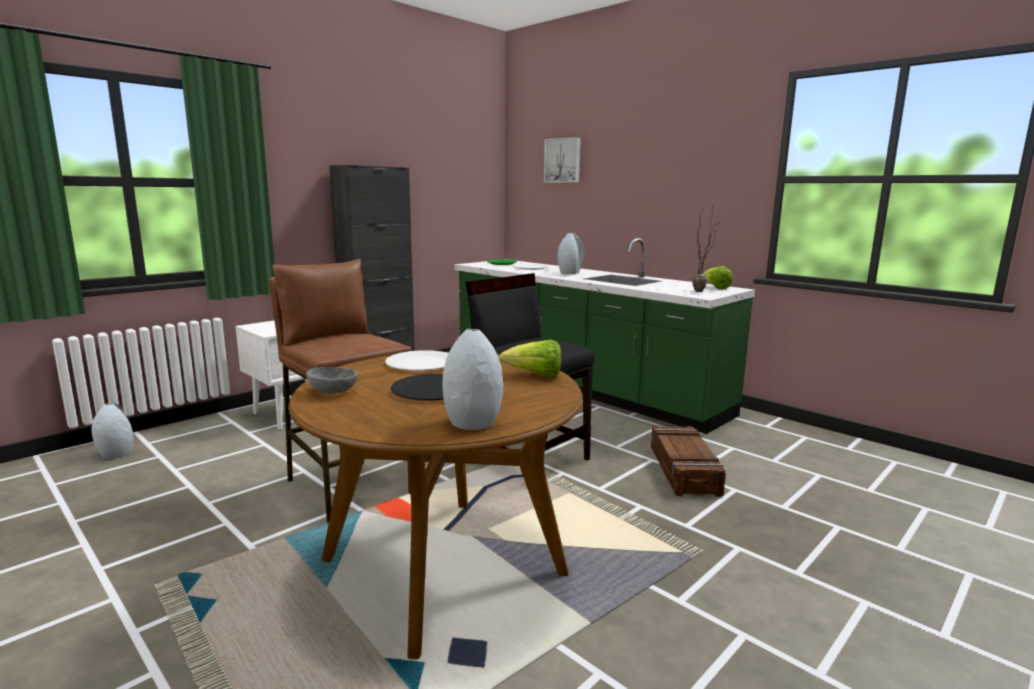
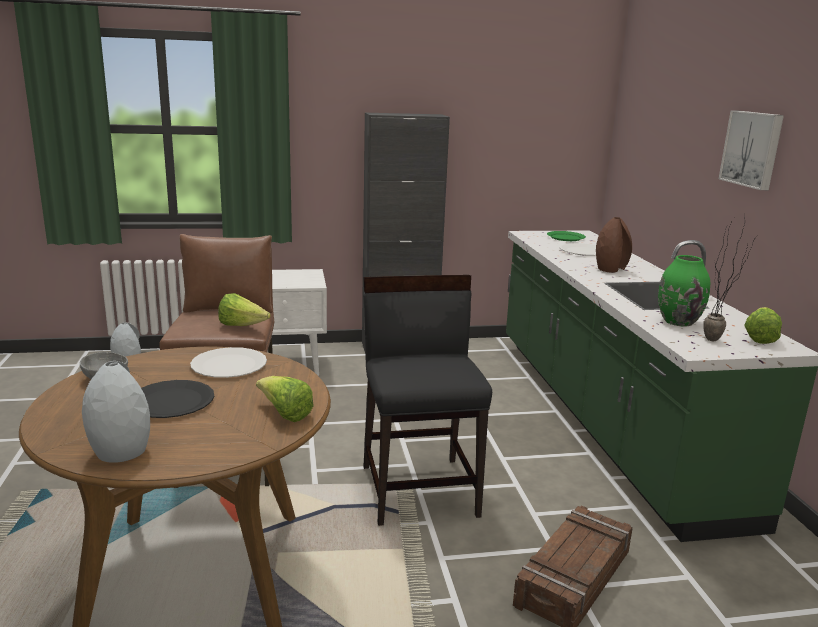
camera: 35 degrees right, 5 degrees up
(375, 341) = (242, 326): none -> lettuce
(563, 160) = (666, 111): picture -> picture (753, 149)
(569, 273) = (610, 269): grey vase -> brown vase
(665, 287) = (678, 322): none -> green vase

